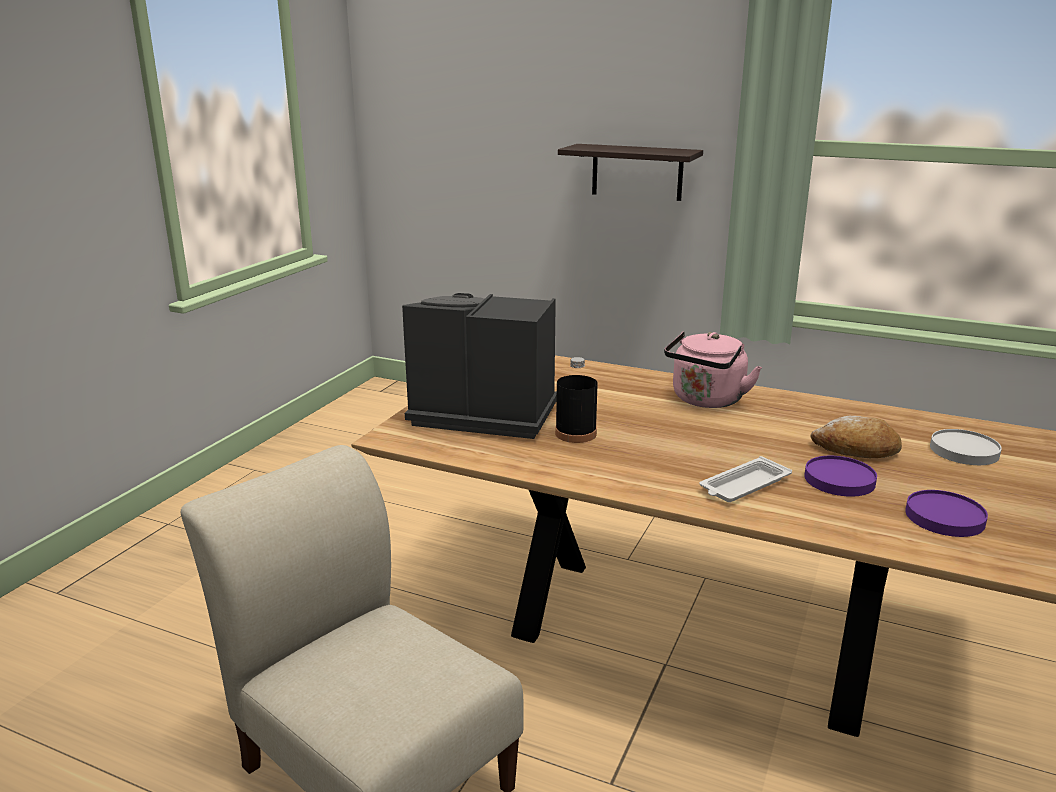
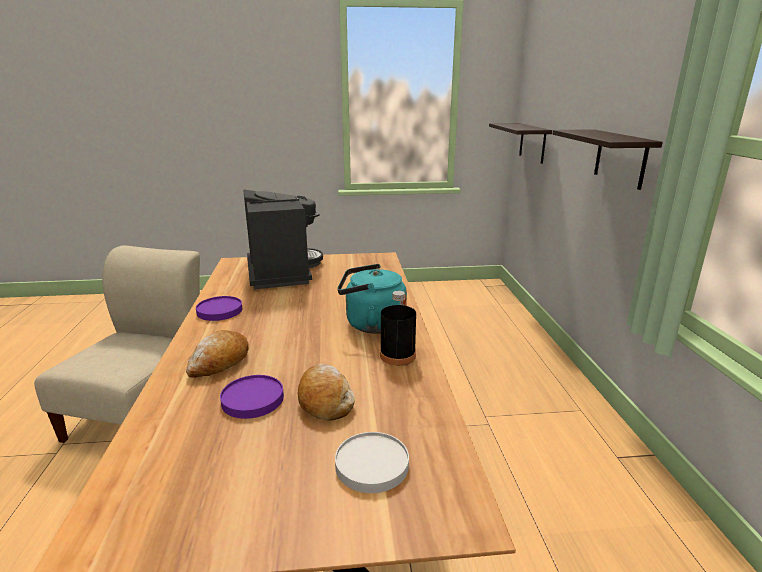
camera: 60 degrees right, 0 degrees up
(424, 169) = (532, 142): none -> shelf
(575, 434) = (272, 298): black bottle -> black bottle (397, 355)
(706, 401) = (371, 324): pink kettle -> turquoise kettle
(743, 486) = (219, 362): white tray -> bread
(945, 517) = (198, 464): purple plate -> purple plate (220, 311)

